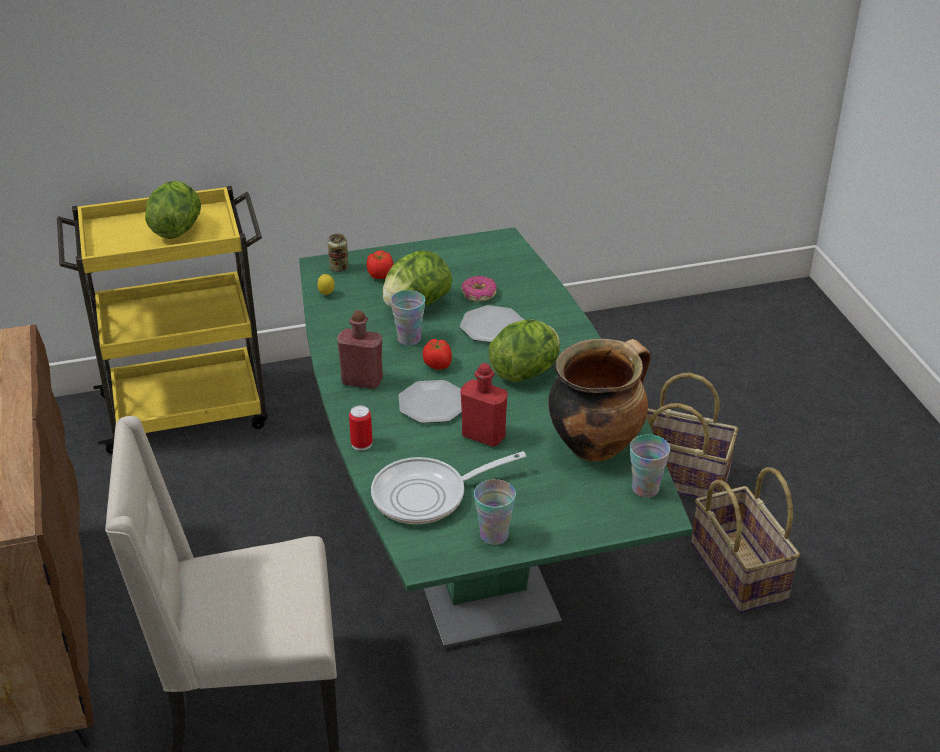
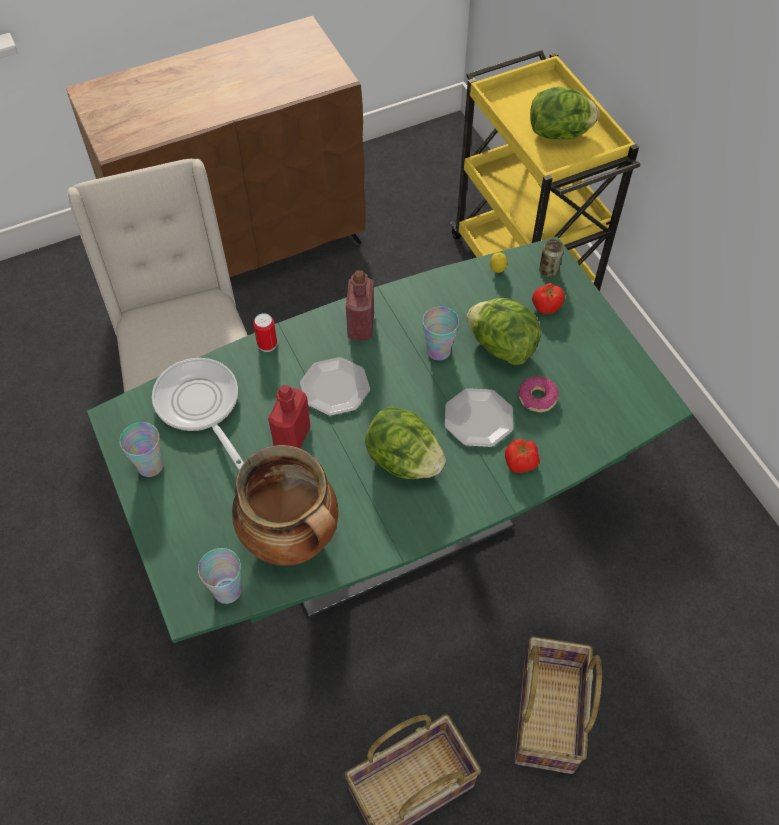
camera: 80 degrees right, 20 degrees up
(437, 364) = (400, 382): tomato -> tomato (521, 463)

